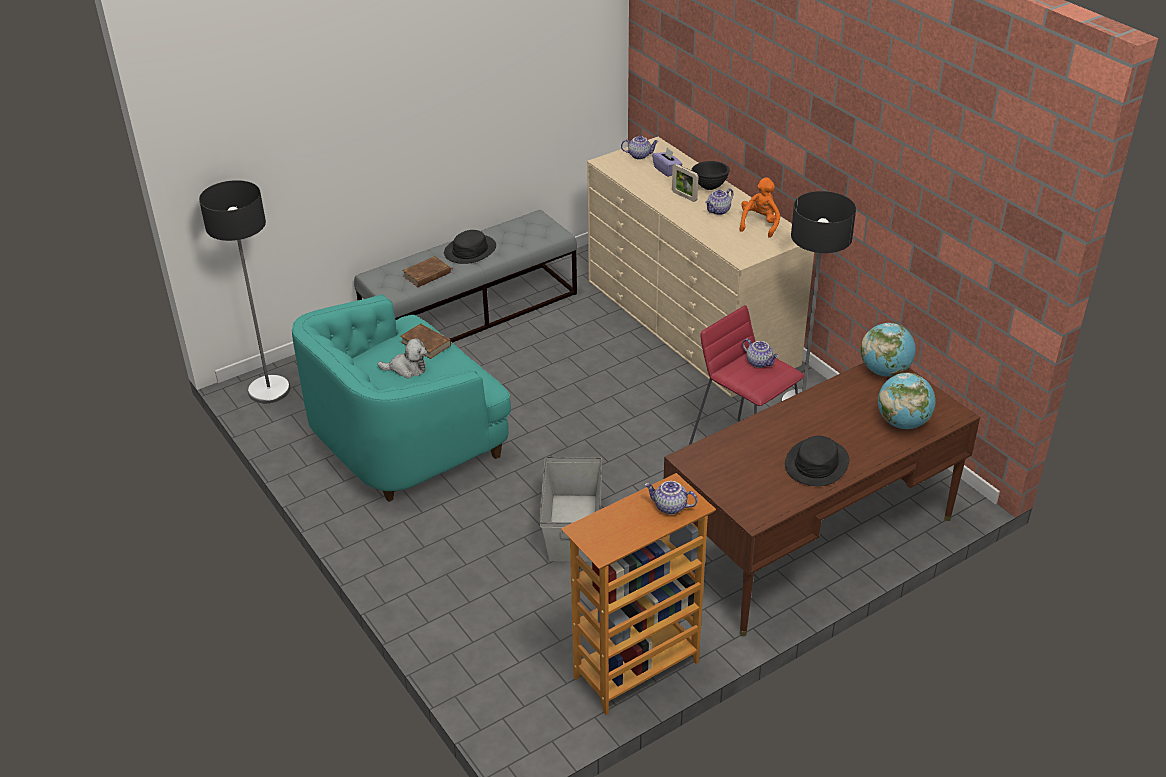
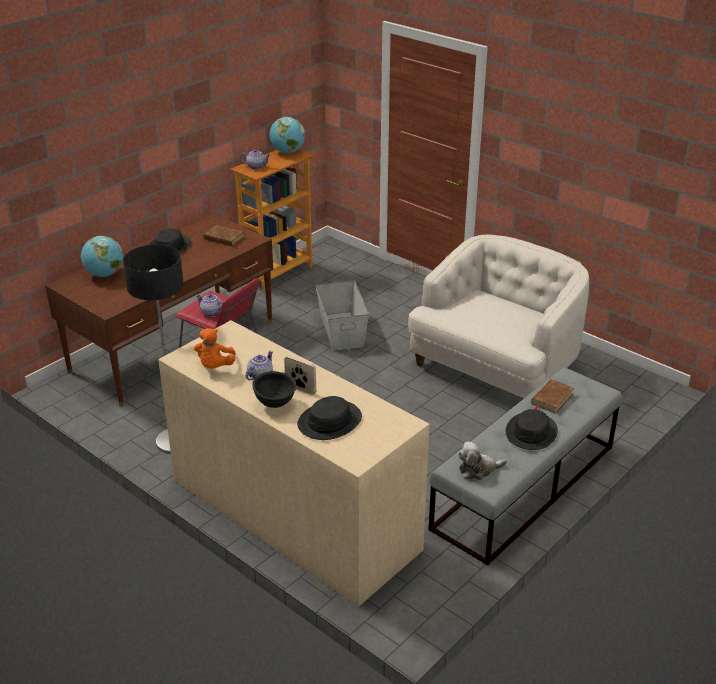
camera: 165 degrees right, 5 degrees down
(268, 390) = (639, 386): floor lamp -> none
(406, 440) = (496, 365): turquoise armchair -> white armchair
(407, 369) = (497, 311): plush toy -> plush toy (478, 470)
(426, 343) = (497, 330): brown book -> brown book (224, 238)
(639, 155) = (370, 439): teapot -> none
(667, 170) = (330, 421): purple tissue box -> black hat
(884, 371) = (110, 305): globe -> globe (287, 152)

